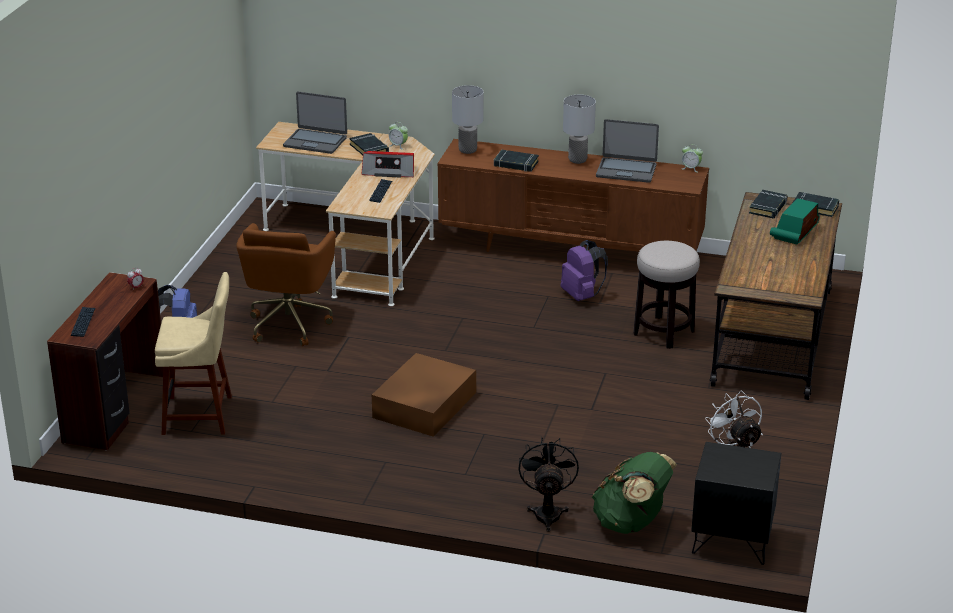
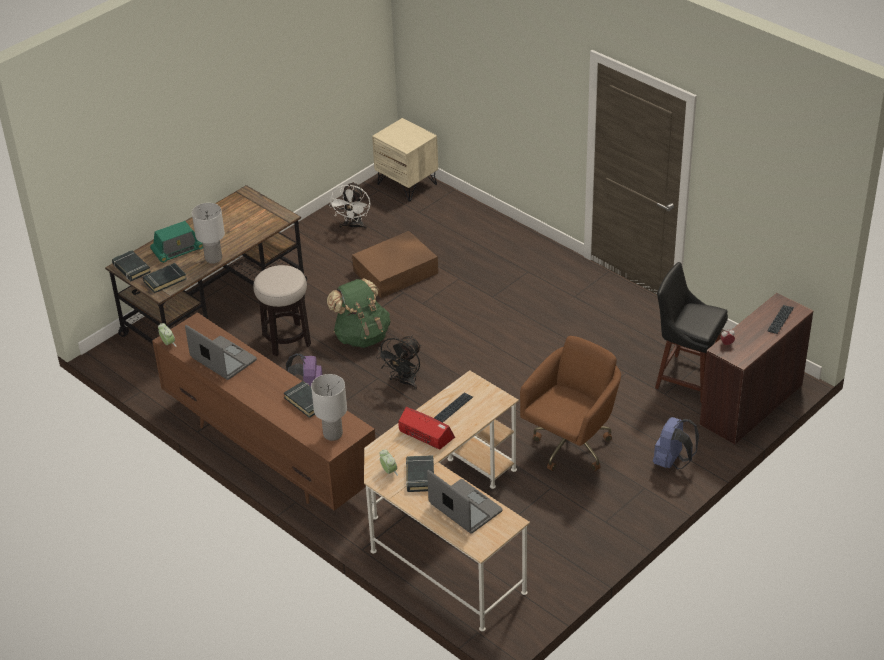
camera: 150 degrees left, 10 degrees up
(202, 415) = (685, 377): beige chair -> black chair
(423, 405) = (517, 332): brown storage box -> brown storage box (396, 272)
(547, 512) = (497, 231): black fan -> black fan (404, 382)
(577, 161) = (250, 387): grey table lamp -> grey table lamp (214, 260)
(631, 523) = (453, 210): green backpack -> green backpack (361, 336)
(731, 541) = (407, 184): black nightstand -> beige nightstand

